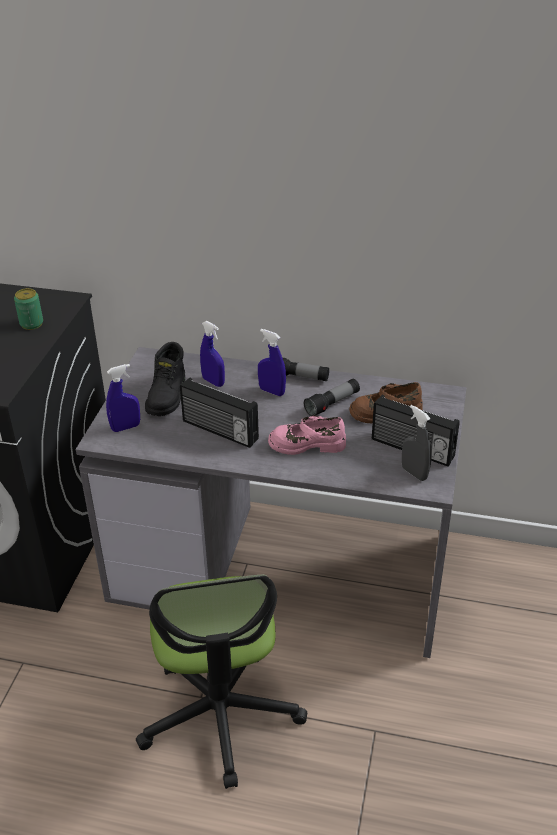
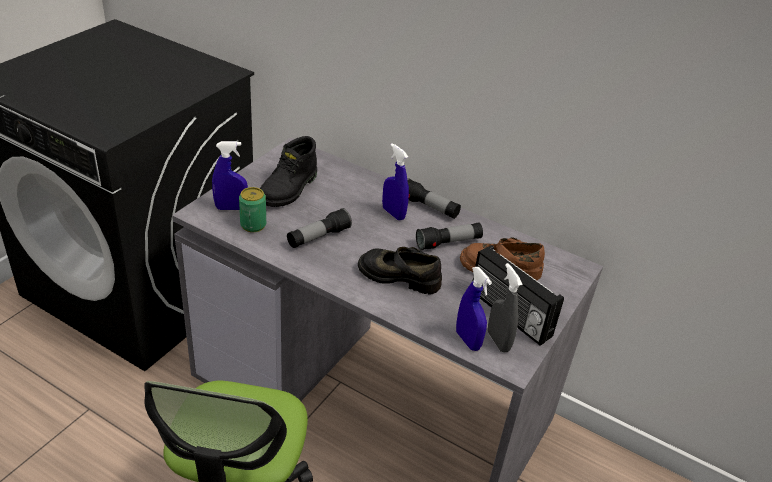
camera: 15 degrees right, 0 degrees up
(31, 324) = (180, 84): can -> can (253, 225)
(213, 382) = (341, 188): blue spray bottle -> blue spray bottle (467, 340)
(219, 431) = (318, 237): radio -> flashlight
(307, 444) = (399, 276): pink shoe -> black shoe

